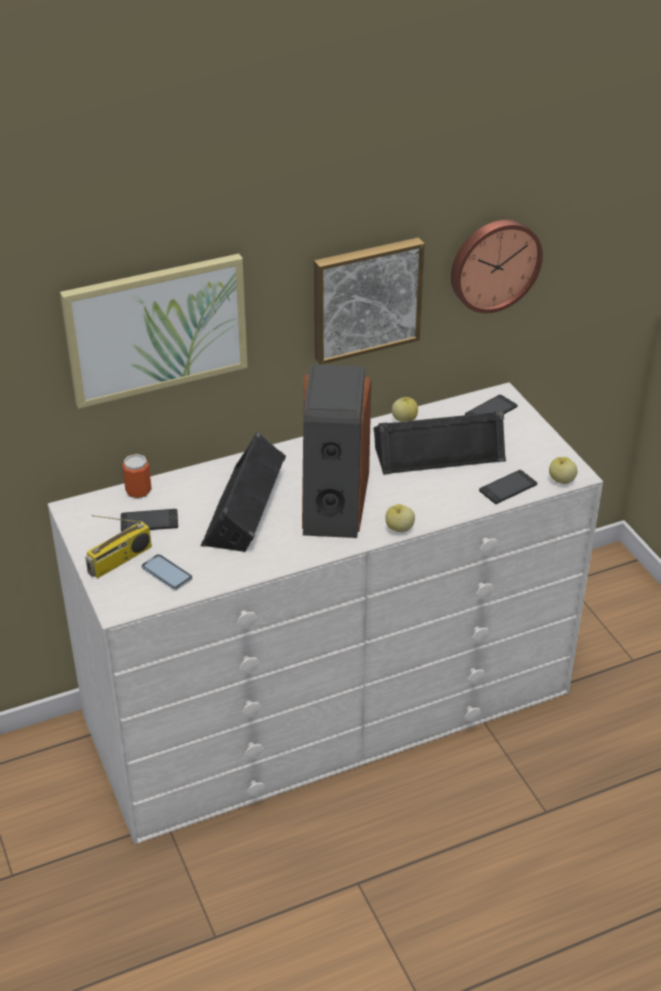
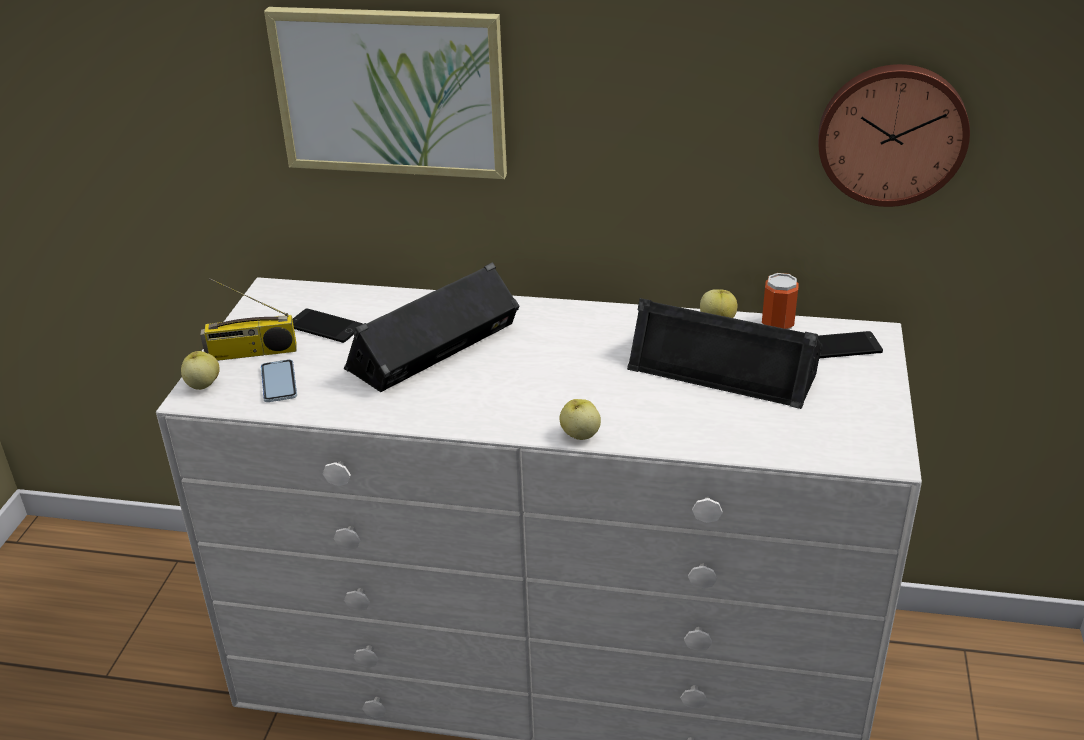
camera: 35 degrees right, 5 degrees down
(138, 491) = (349, 295): can -> can (777, 324)
(334, 502) = (536, 377): speaker -> none
(365, 298) = (683, 130): picture -> none
(508, 487) = (772, 440): phone -> none
(561, 480) = (857, 458): apple -> apple (202, 385)

